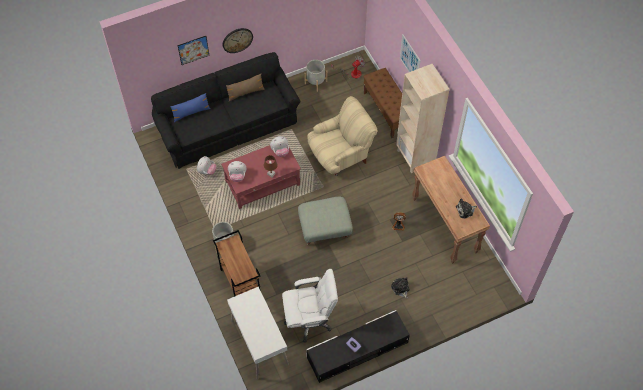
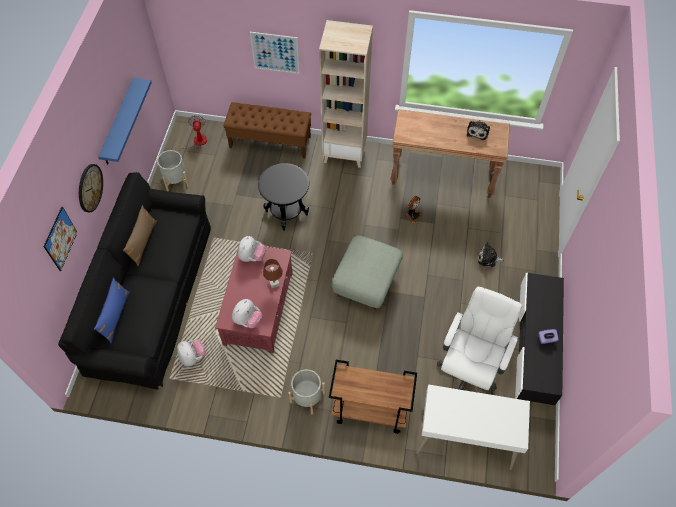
camera: 55 degrees left, 0 degrees up
(291, 22) = (119, 123): none -> blue shelf
(340, 155) = (286, 213): beige armchair -> black side table

